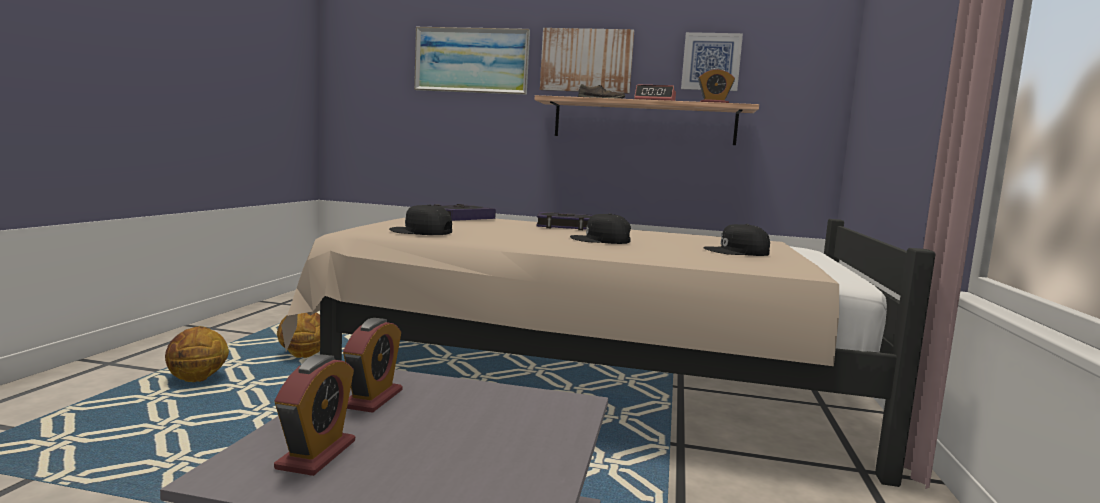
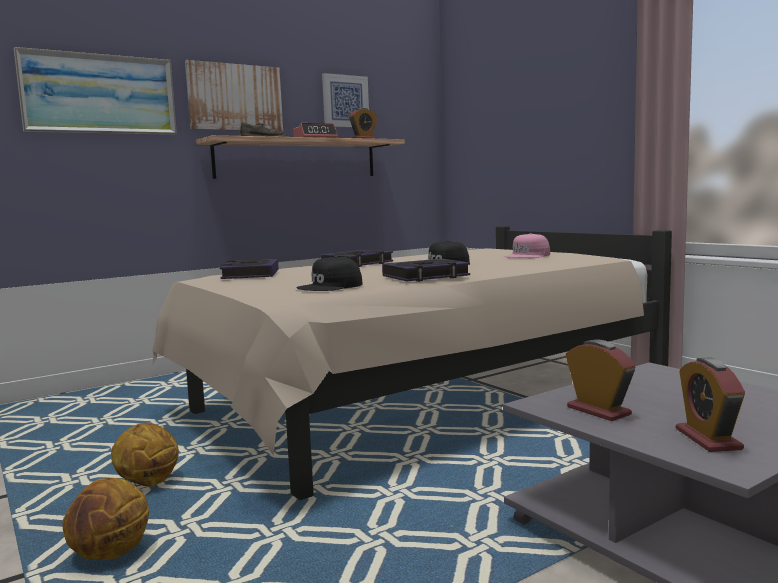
camera: 45 degrees left, 0 degrees up
(316, 455) = (708, 439): alarm clock -> alarm clock turned 150 degrees counterclockwise
(516, 241) = (426, 276): none -> book
(737, 252) = (528, 256): black cap -> pink cap

